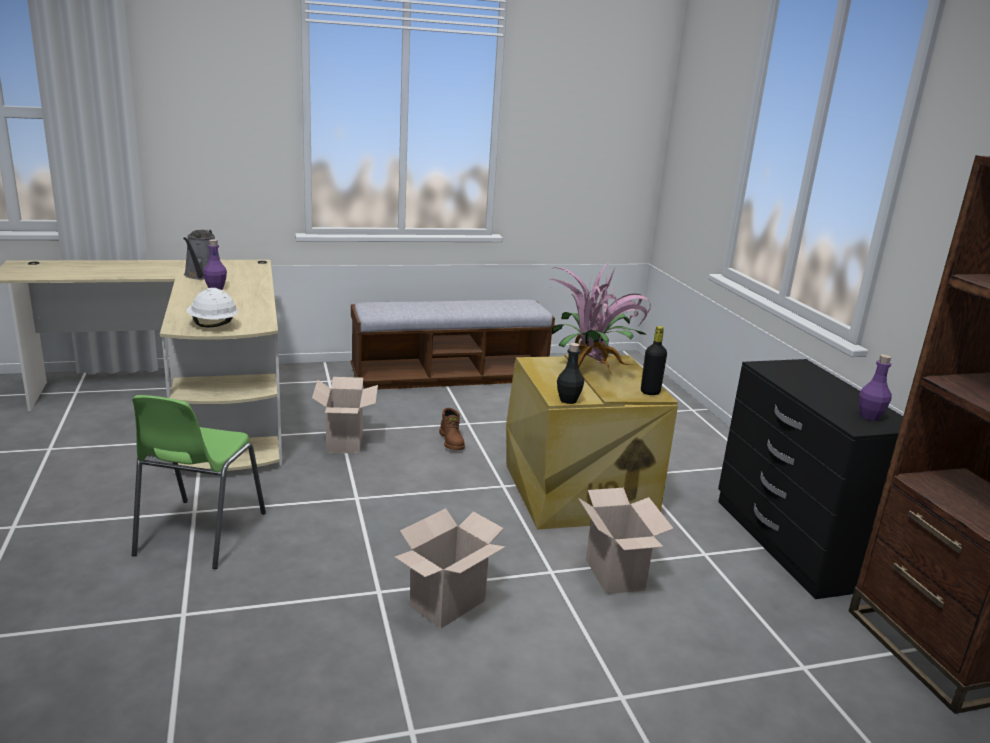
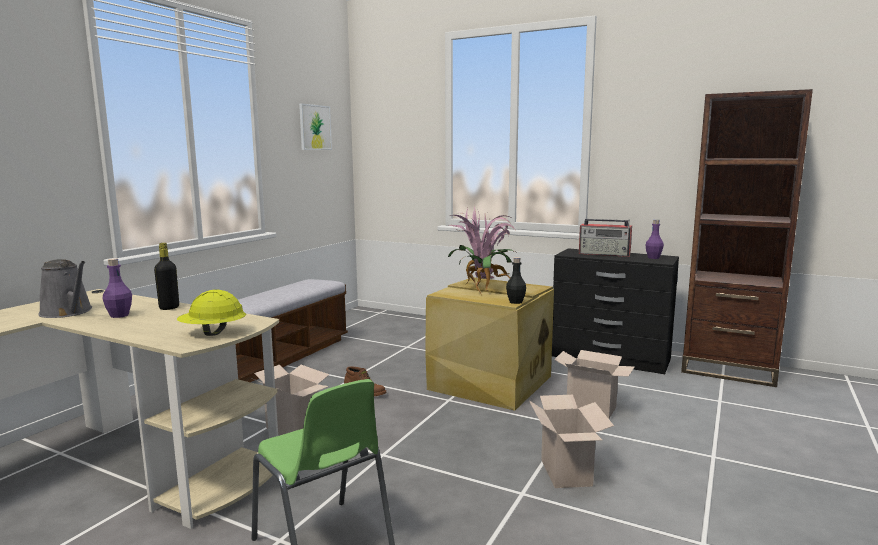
camera: 45 degrees left, 10 degrees down
(213, 325) = (213, 333): white hard hat -> yellow hard hat
(596, 112) = (315, 127): none -> picture
(650, 392) = (533, 286): black bottle -> black bottle (169, 308)
(820, 385) = (605, 254): none -> radio

